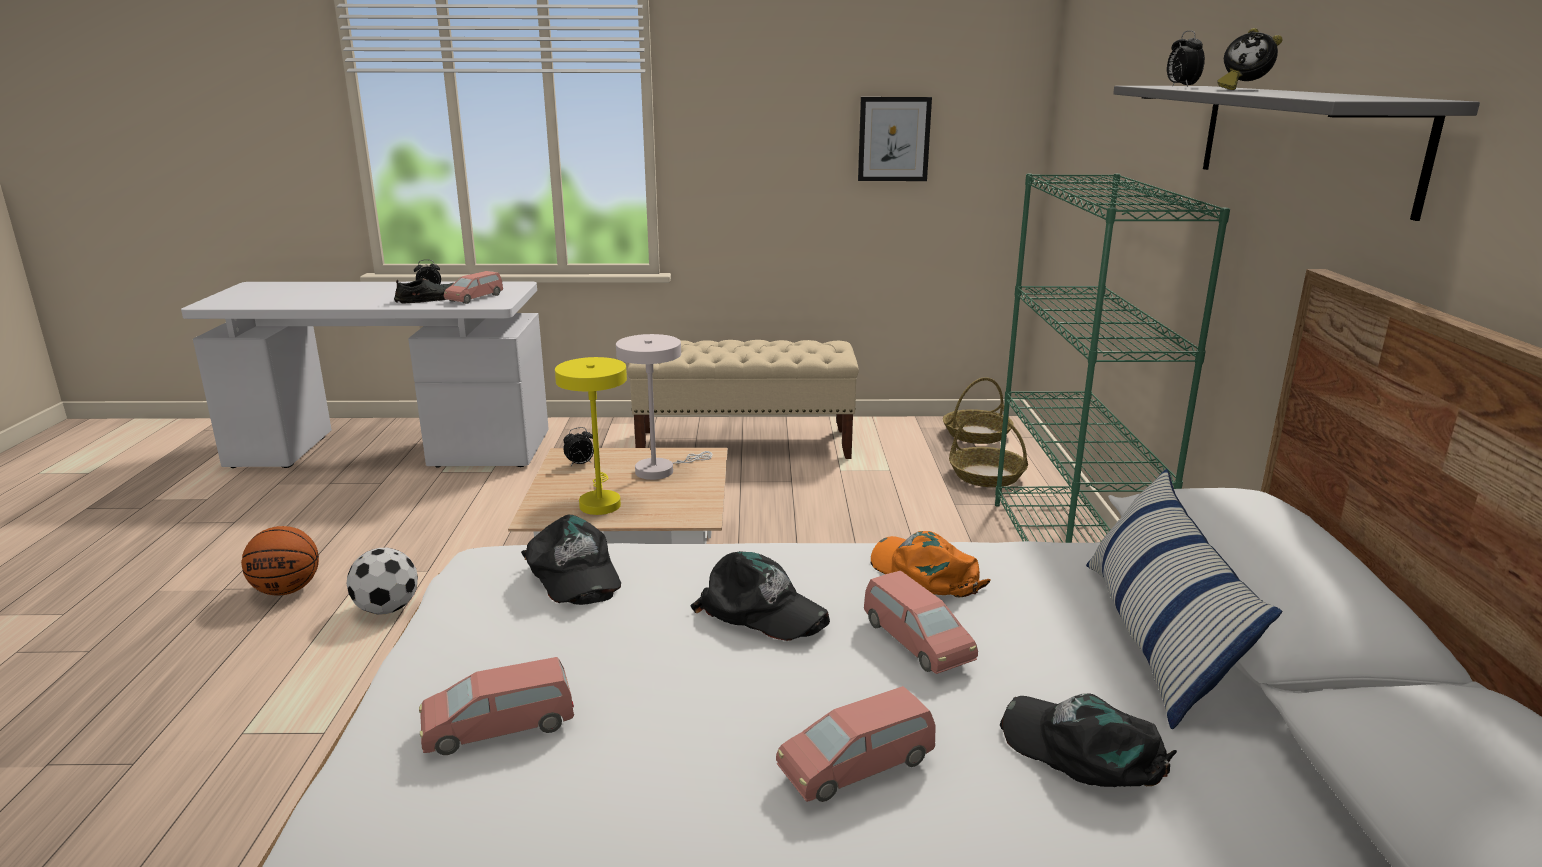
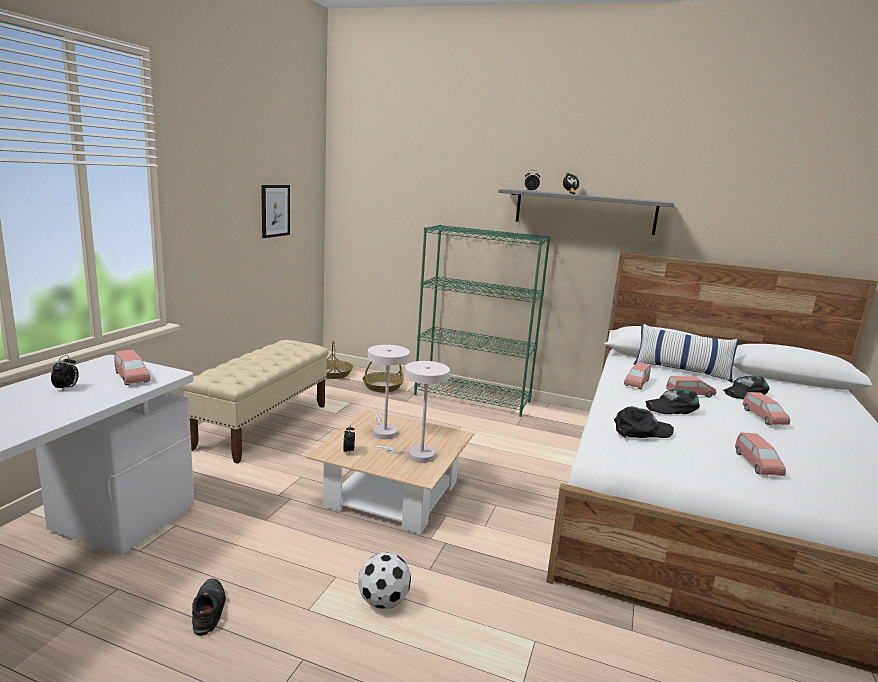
camera: 70 degrees left, 5 degrees down
(287, 590) = (307, 659): basketball -> none
(429, 298) = (96, 391): black shoe -> black shoe (208, 609)
(599, 502) = (416, 455): yellow table lamp -> white table lamp
(761, 610) = (672, 408): black cap -> black cap turned 150 degrees counterclockwise
(924, 573) = (636, 383): orange cap -> pink toy car

